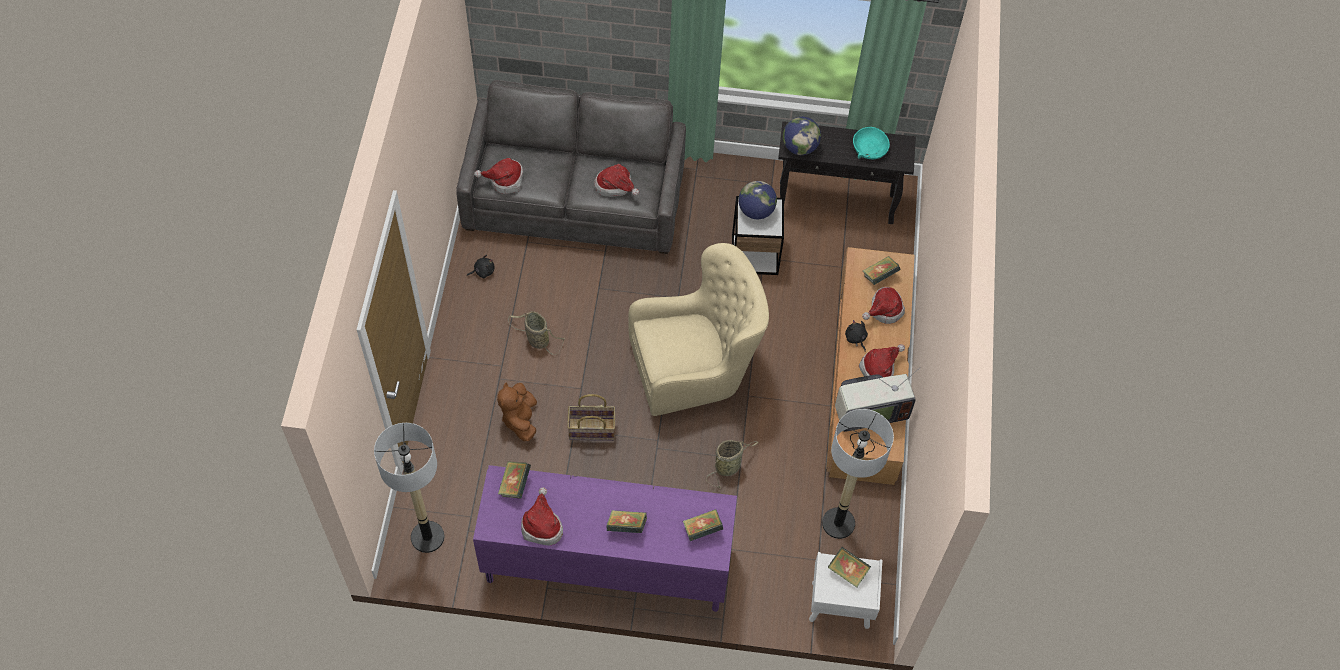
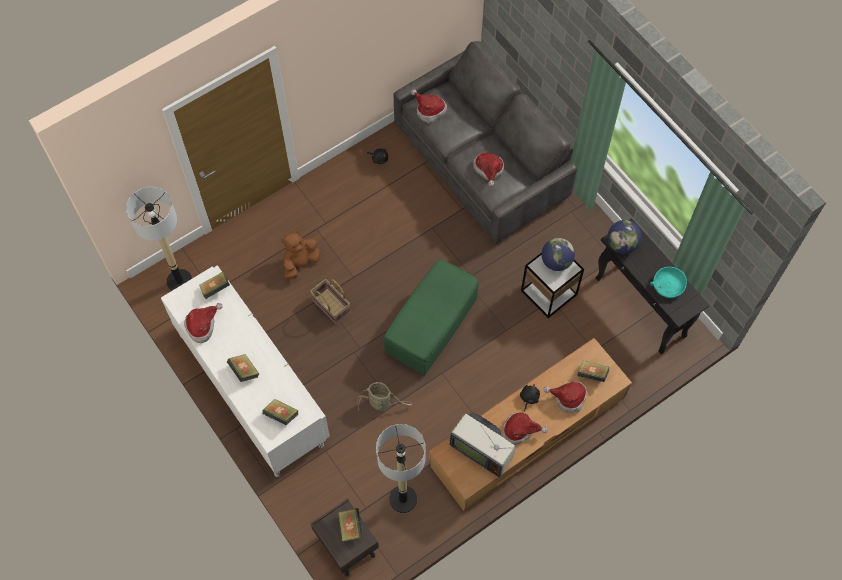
camera: 50 degrees right, 5 degrees up
(536, 339) = (362, 225): basket -> none
(607, 560) = (252, 388): purple cabinet -> white cabinet
(696, 368) = (431, 328): beige armchair -> green ottoman
(839, 605) = (346, 546): white nightstand -> brown nightstand

